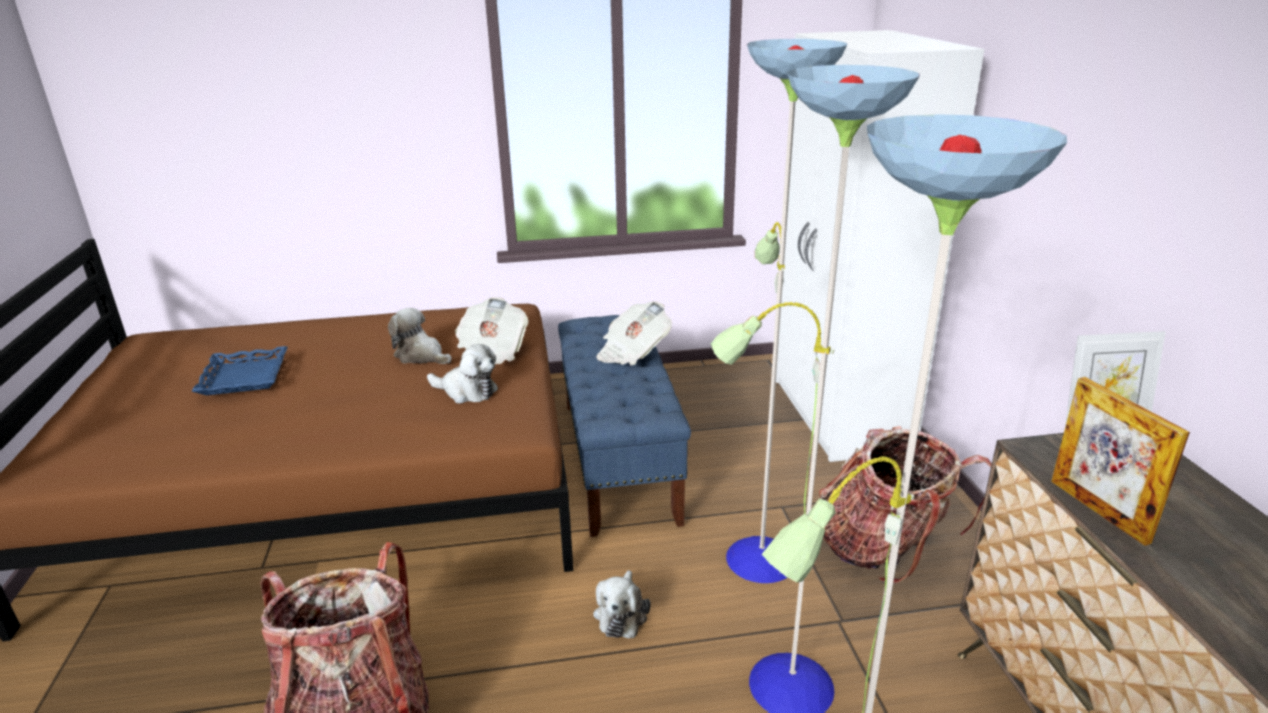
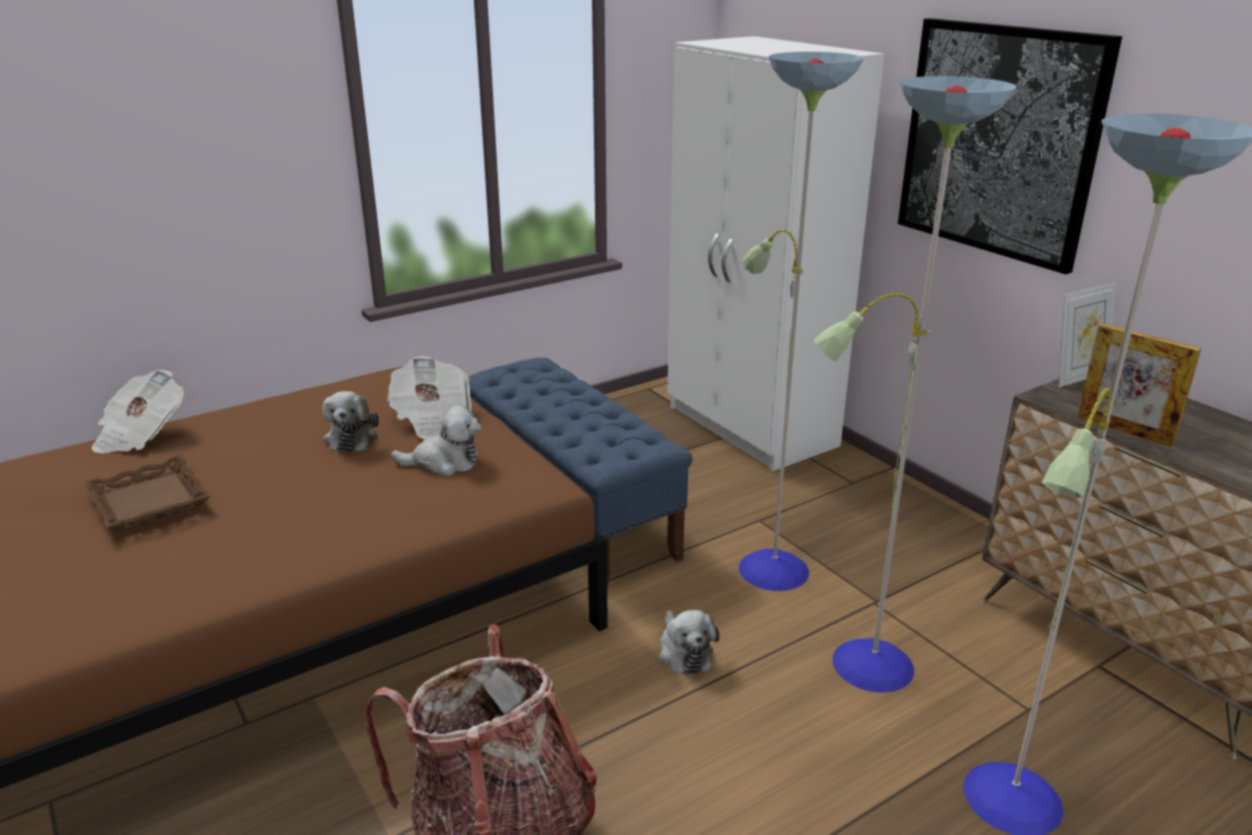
camera: 25 degrees left, 0 degrees up
(245, 377) = (151, 501): blue tray -> brown tray
(421, 356) = (352, 437): plush toy -> plush toy turned 105 degrees counterclockwise
(632, 352) = (576, 393): newspaper -> newspaper (140, 435)
(885, 550) = (871, 534): backpack -> none
(1078, 151) = (999, 141): none -> picture

